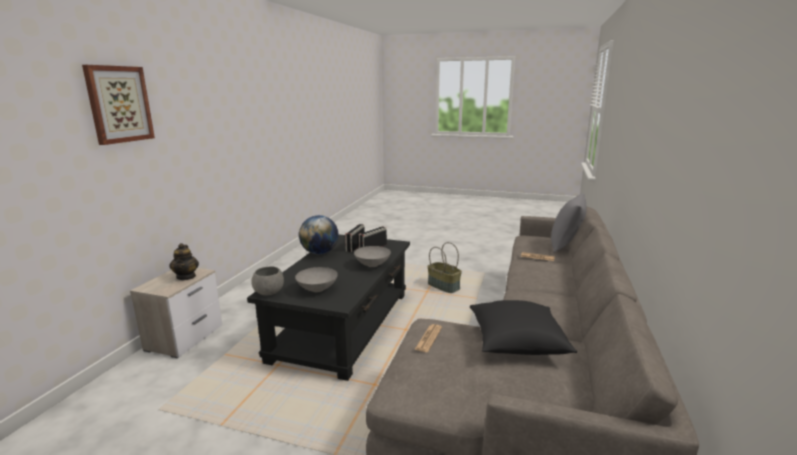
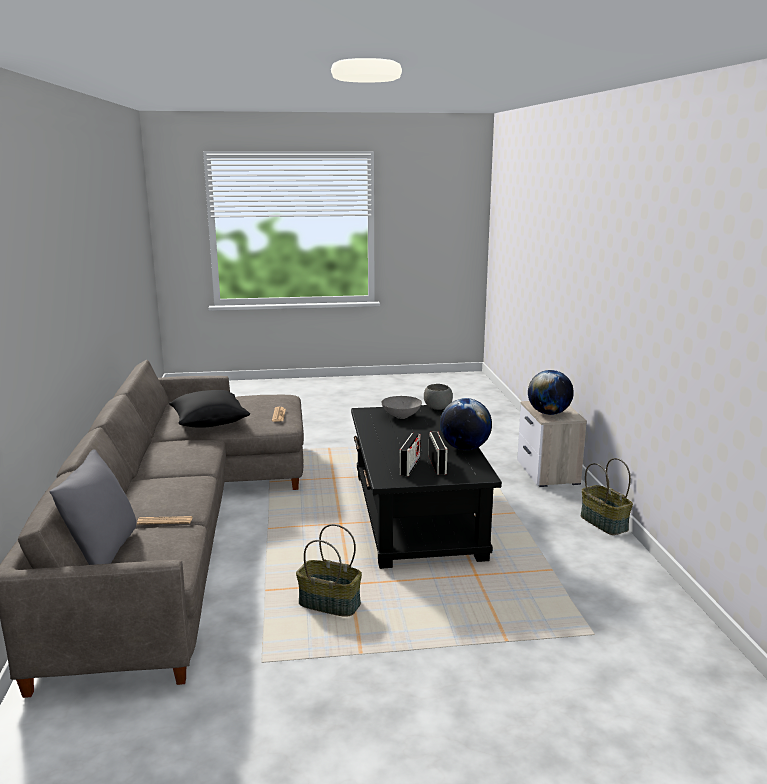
camera: 155 degrees right, 0 degrees up
(119, 104) = (594, 236): picture -> none
(186, 276) = (549, 413): teapot -> globe
(240, 291) = (604, 523): none -> basket
(372, 264) = (381, 445): grey bowl -> none

